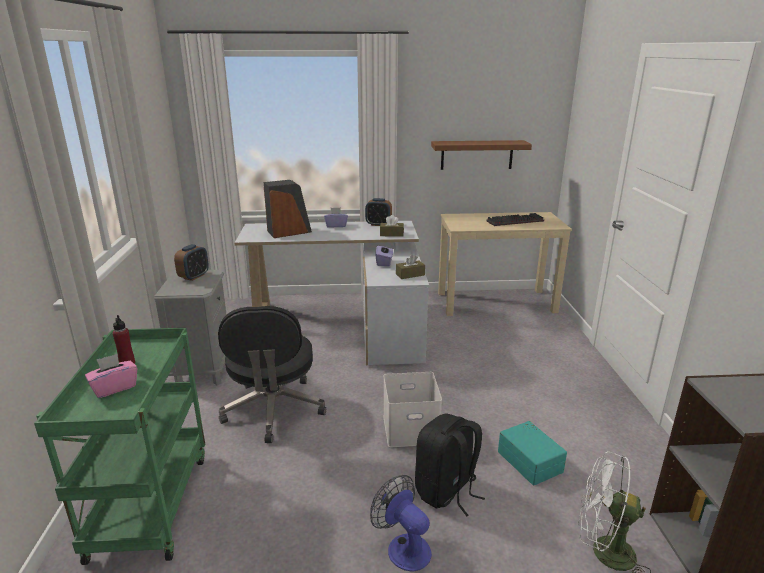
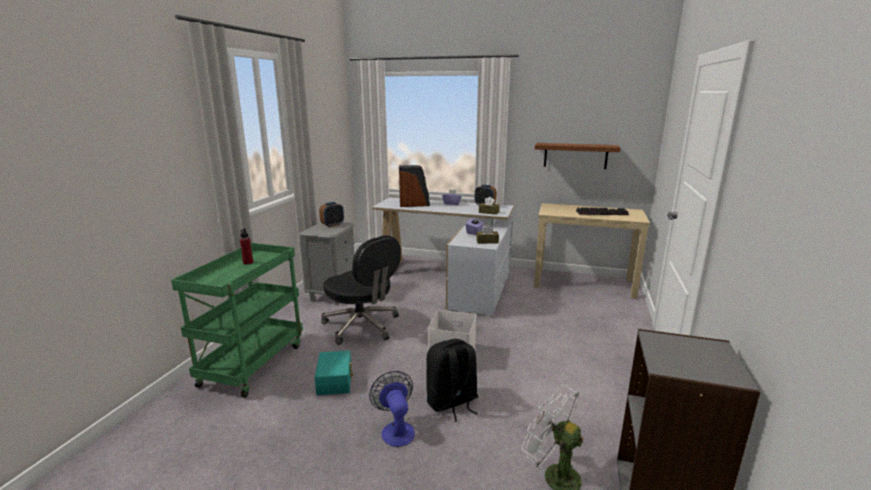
camera: 20 degrees right, 5 degrees down
(114, 387) = (230, 273): pink tissue box -> none
(273, 410) = (362, 326): black office chair -> black office chair turned 60 degrees counterclockwise
(531, 461) = (535, 398): turquoise storage box -> turquoise storage box (336, 380)

